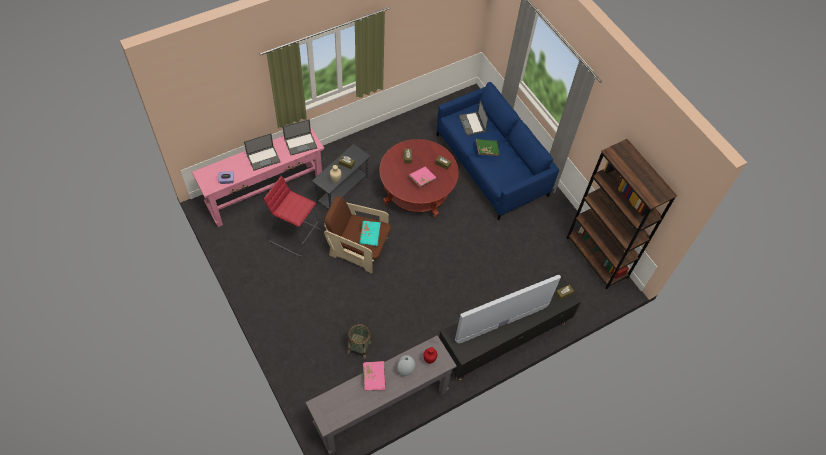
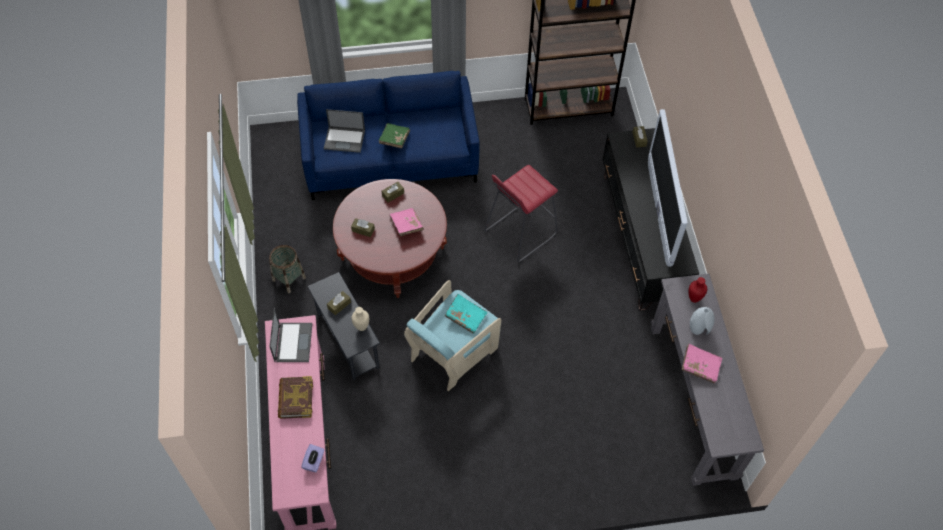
camera: 65 degrees left, 0 degrees up
(263, 158) = (295, 399): laptop -> book
(295, 235) = (396, 425): red stool -> red stool (520, 233)
(358, 249) = (453, 352): brown armchair -> turquoise armchair
(359, 347) = (601, 398): basket -> basket (289, 279)

